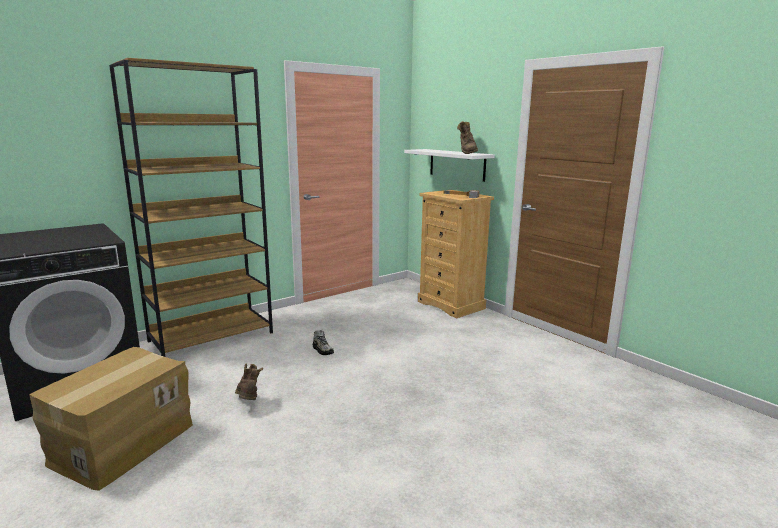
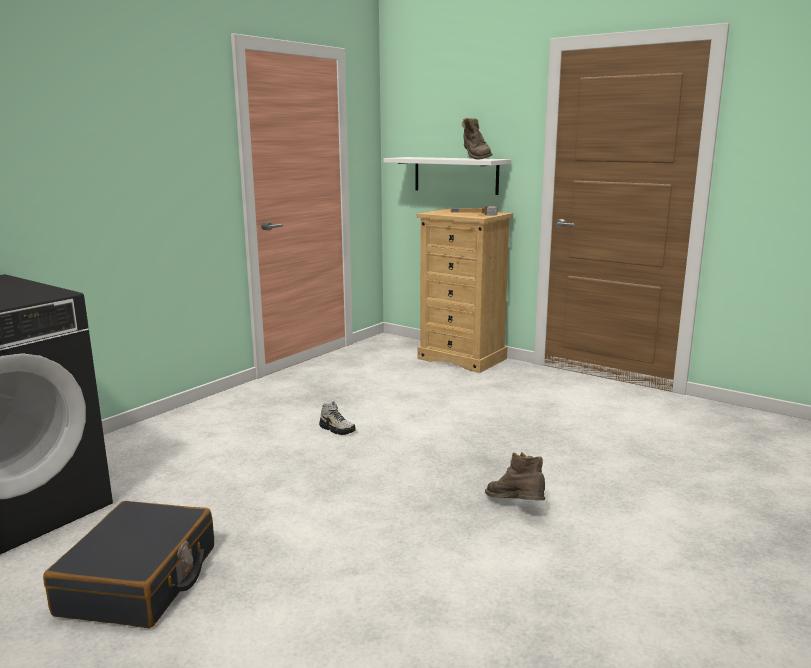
camera: 15 degrees left, 0 degrees up
(122, 443) = (140, 580): cardboard box -> black suitcase
(212, 336) = (166, 432): brown bookcase -> none
(248, 402) = (283, 503): brown boot -> brown boot (515, 507)

